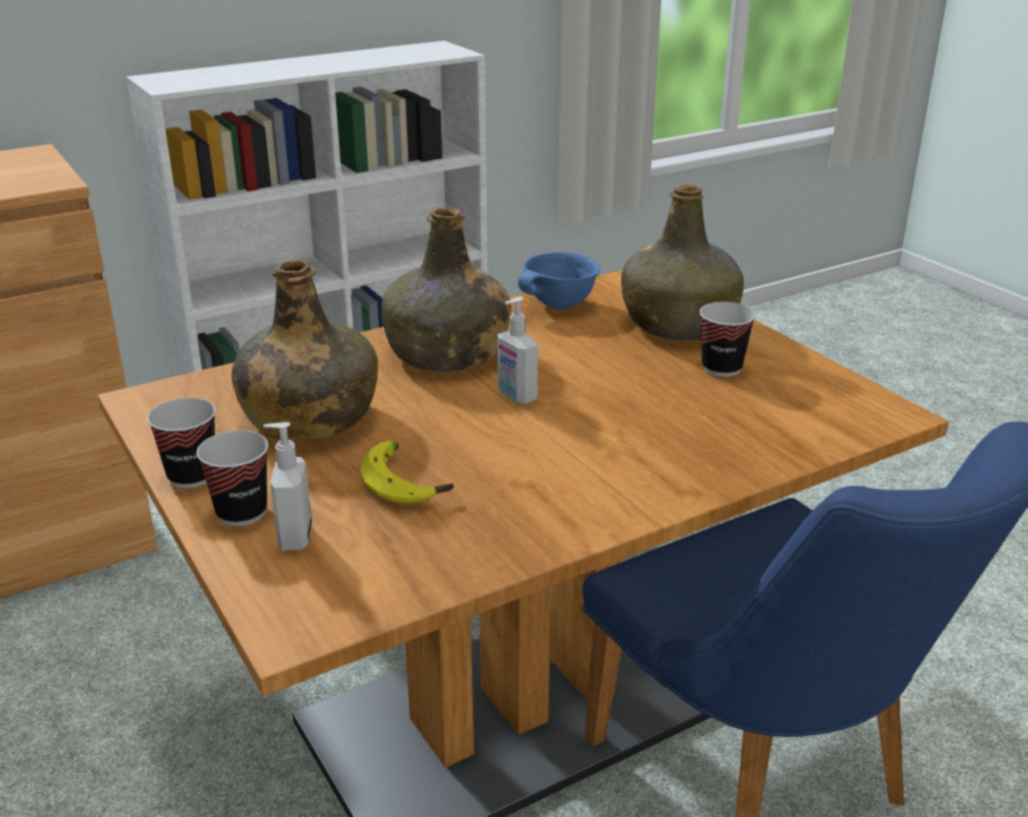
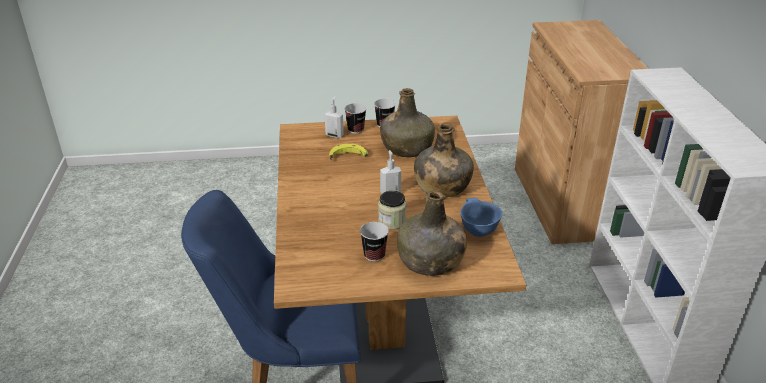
camera: 115 degrees right, 5 degrees up
(610, 374) = (392, 221): none -> jar

